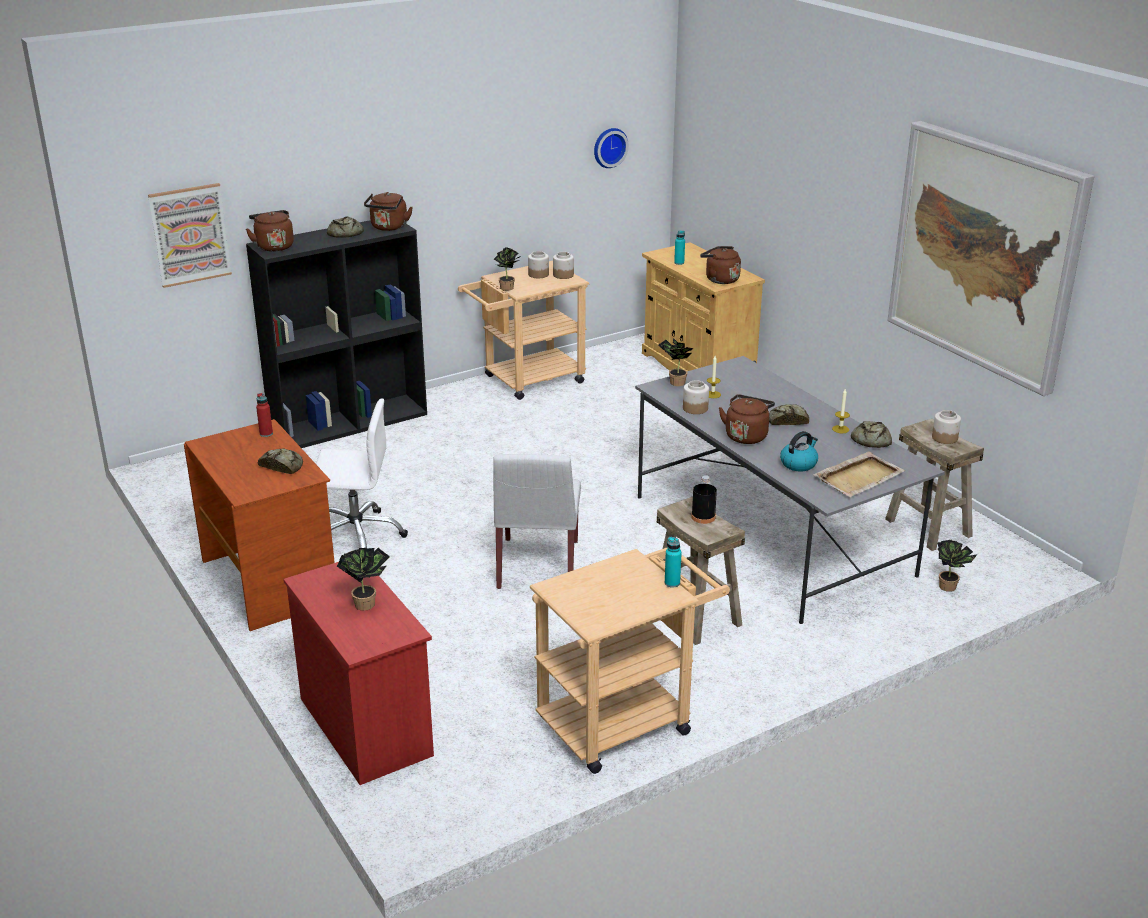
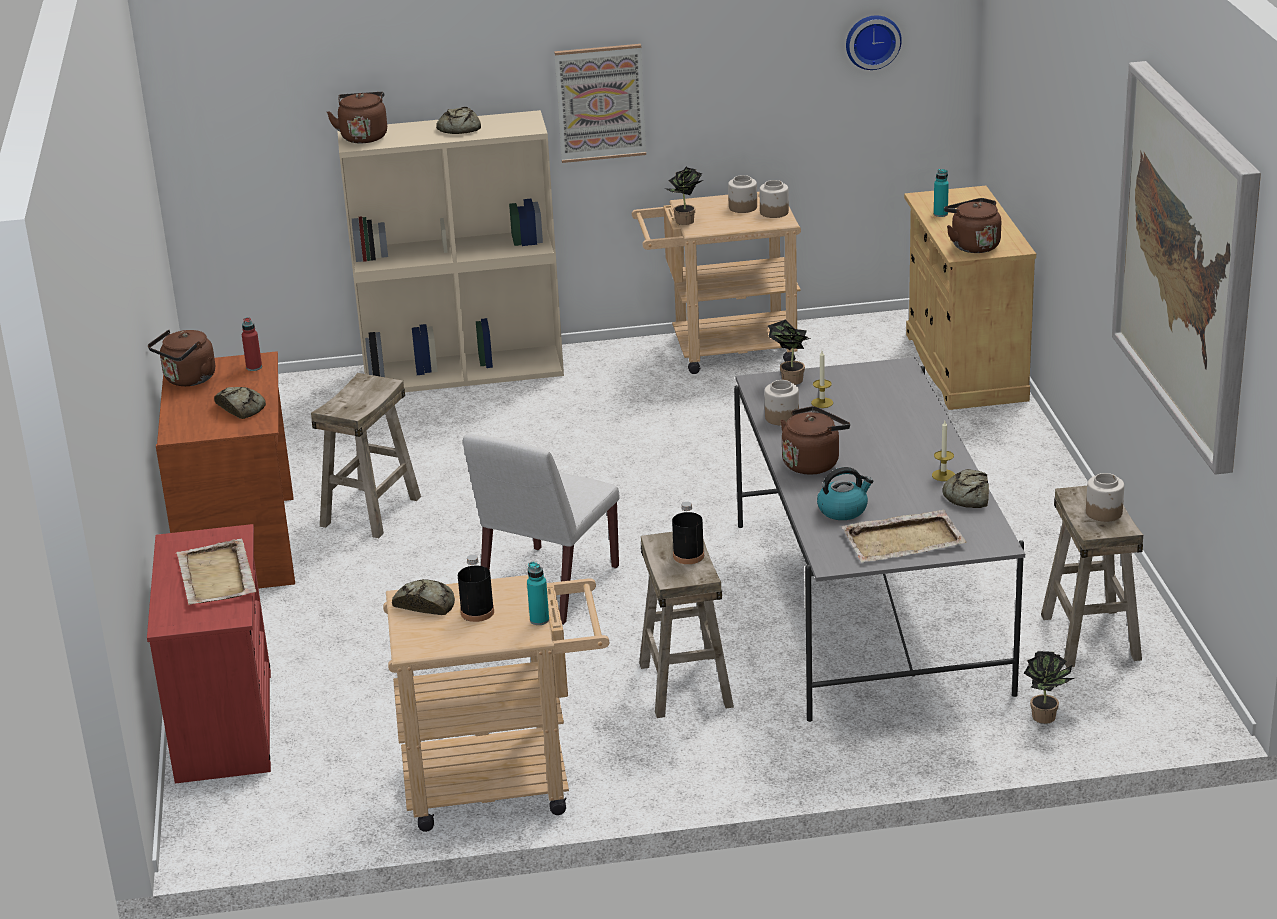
camera: 25 degrees right, 0 degrees up
(190, 234) = (268, 112): picture -> picture (600, 102)
(349, 422) = (465, 371): black bookcase -> beige bookcase
(357, 536) = (371, 511): white office chair -> beige stool
(366, 603) = (216, 577): potted plant -> beige tray
(388, 227) = (517, 126): brown kettle -> brown kettle (188, 380)
(618, 587) = (477, 612): none -> black bottle
(787, 420) = (884, 452): bread -> bread (425, 603)

